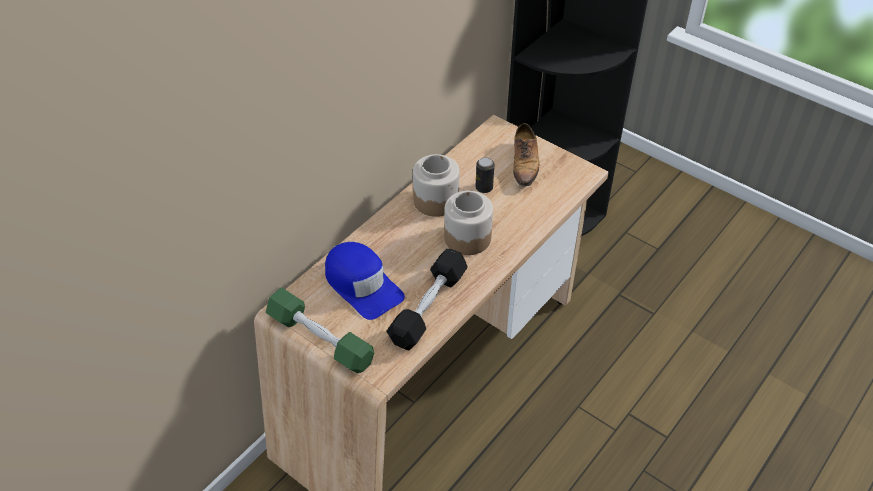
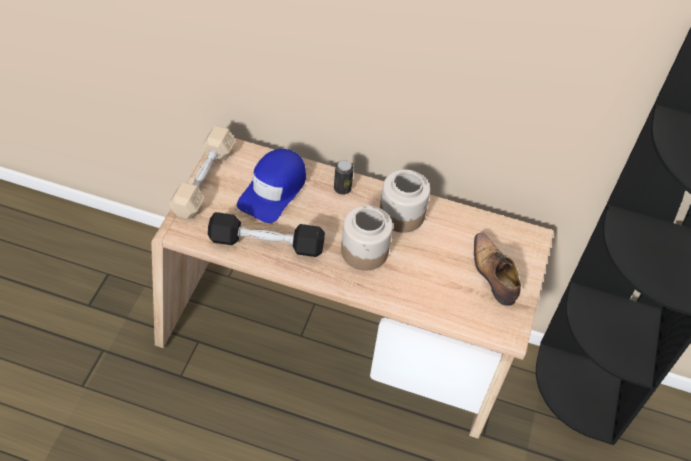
camera: 65 degrees right, 5 degrees up
(320, 339) = (204, 180): green dumbbell -> beige dumbbell
(484, 188) = (439, 248): can -> can (342, 188)
(525, 163) = (493, 274): shoe -> shoe turned 90 degrees clockwise

